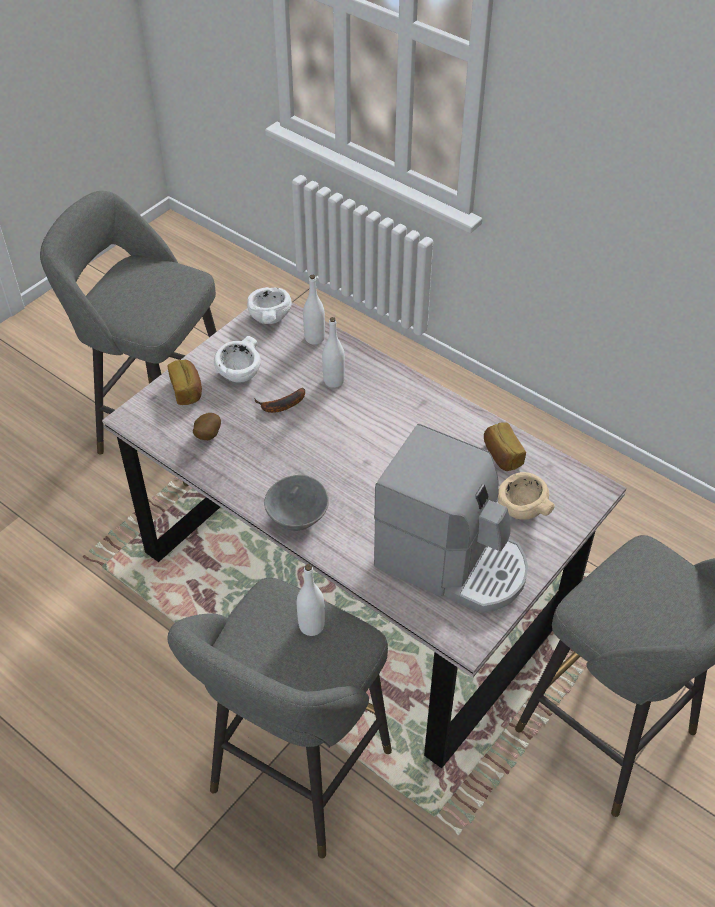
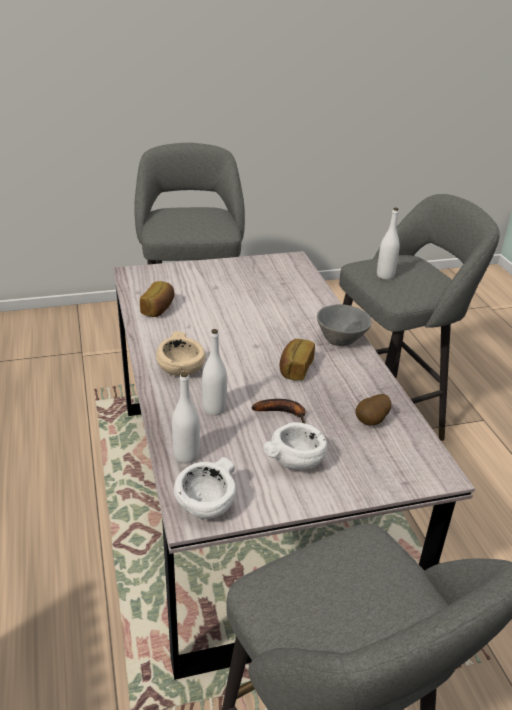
camera: 145 degrees left, 15 degrees down
(187, 390) = (363, 471): bread -> bread (295, 369)
(452, 562) = (262, 283): coffee machine -> none
(521, 508) = (188, 284): beige bowl -> beige bowl (182, 369)

